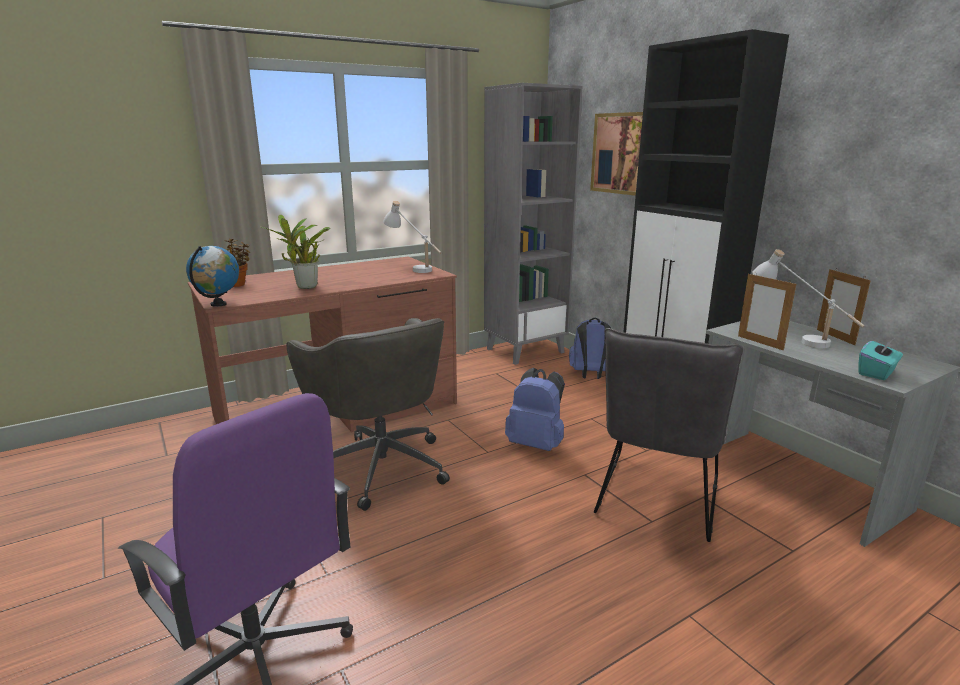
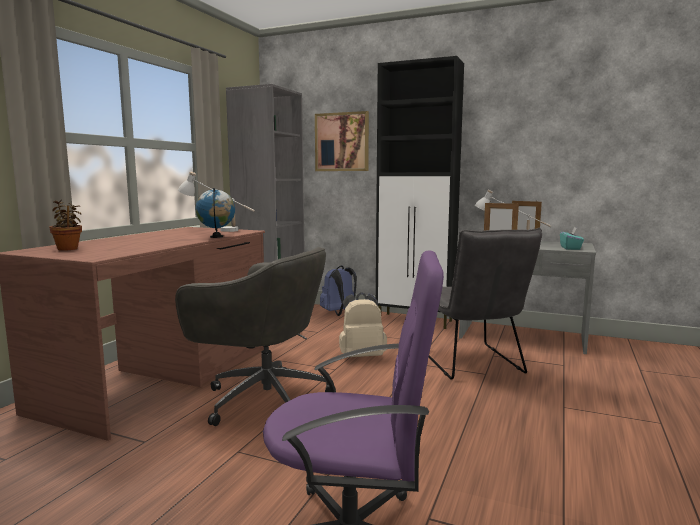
camera: 35 degrees left, 10 degrees down
(218, 304) = (95, 258): globe -> globe (217, 237)
(305, 288) = (153, 244): potted plant -> none
(536, 444) = (361, 356): blue backpack -> beige backpack

